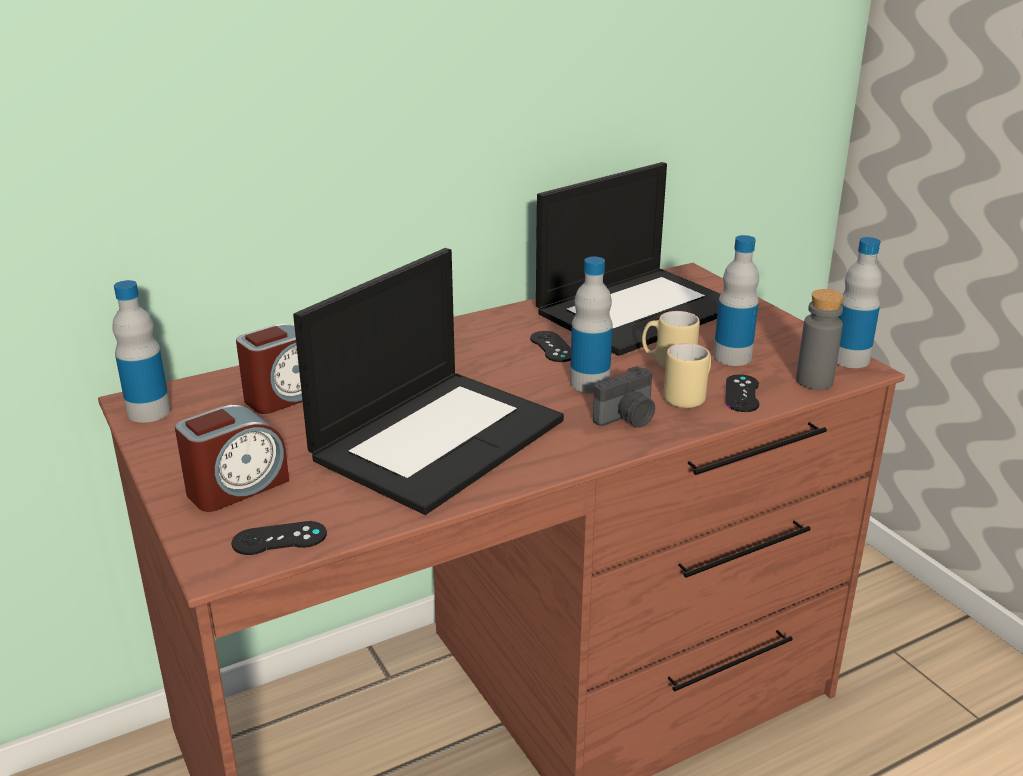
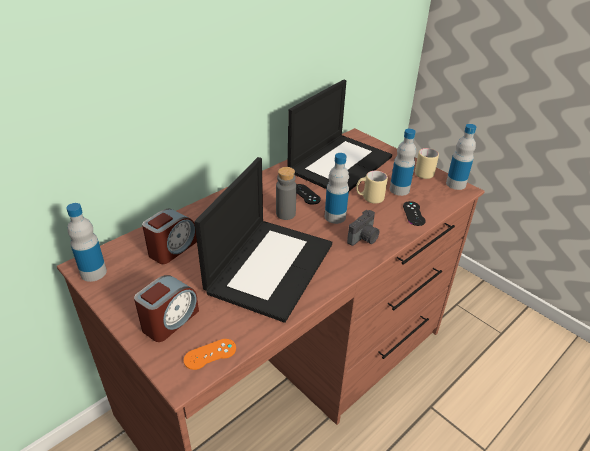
camera: 15 degrees left, 10 degrees up
(279, 539) = (210, 354): black game controller -> orange game controller
(689, 397) = (388, 219): beige mug -> beige mug (425, 172)
(814, 381) = (445, 200): grey bottle -> grey bottle (285, 214)

